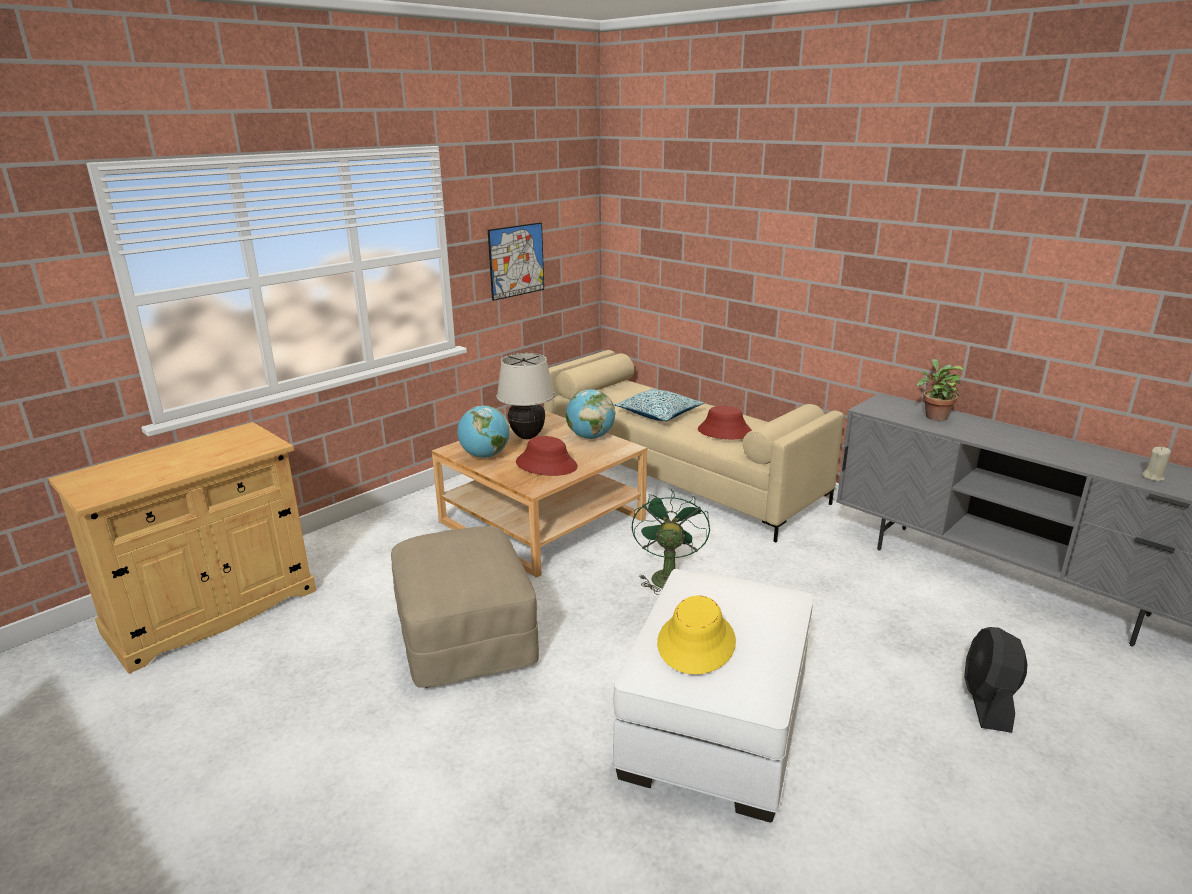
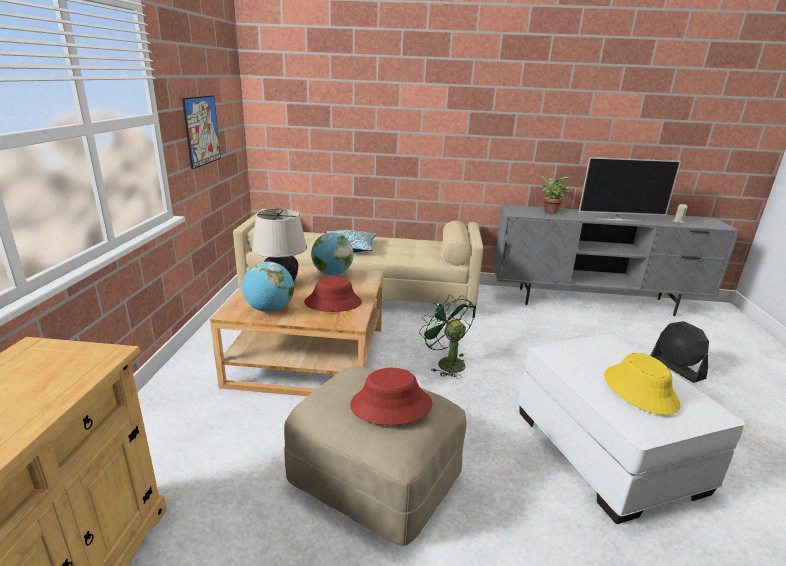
camera: 40 degrees left, 0 degrees up
(724, 431) = (409, 250): red hat -> red hat (391, 405)
(1032, 450) = (618, 219): none -> television

